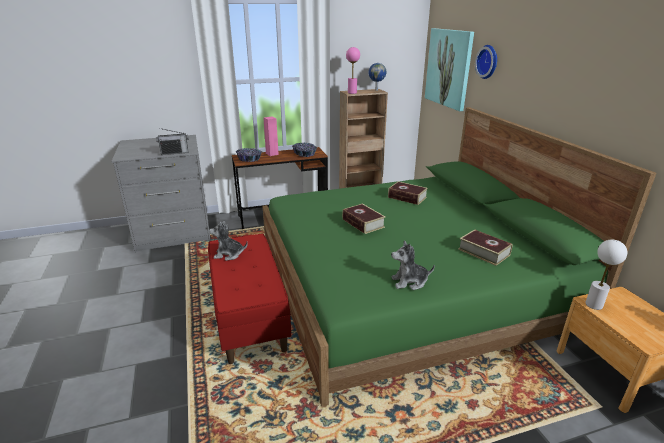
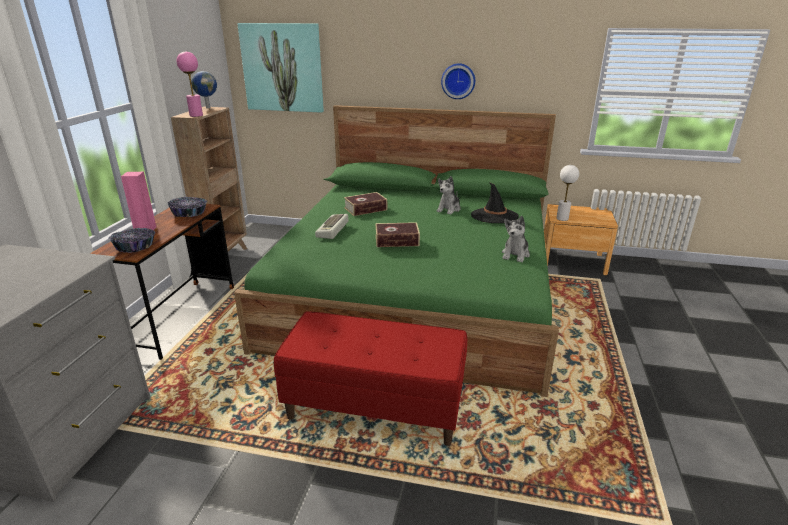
camera: 60 degrees left, 0 degrees up
(175, 153) = (73, 272): radio -> none
(229, 254) = (332, 346): plush toy -> plush toy (449, 209)
(350, 197) = (333, 230): none -> keyboard
(484, 252) = (494, 216): book -> black hat
(488, 62) = (350, 53): wall clock -> wall clock (458, 81)

